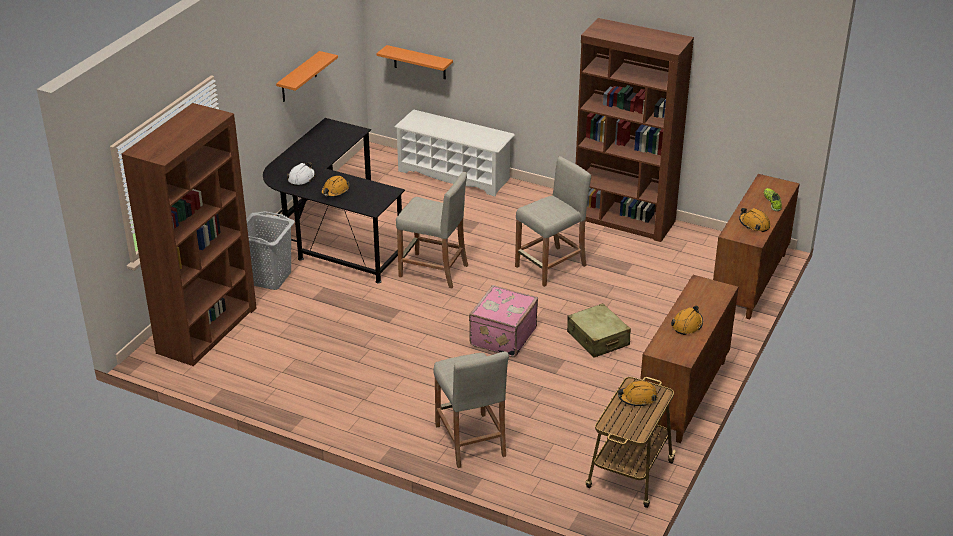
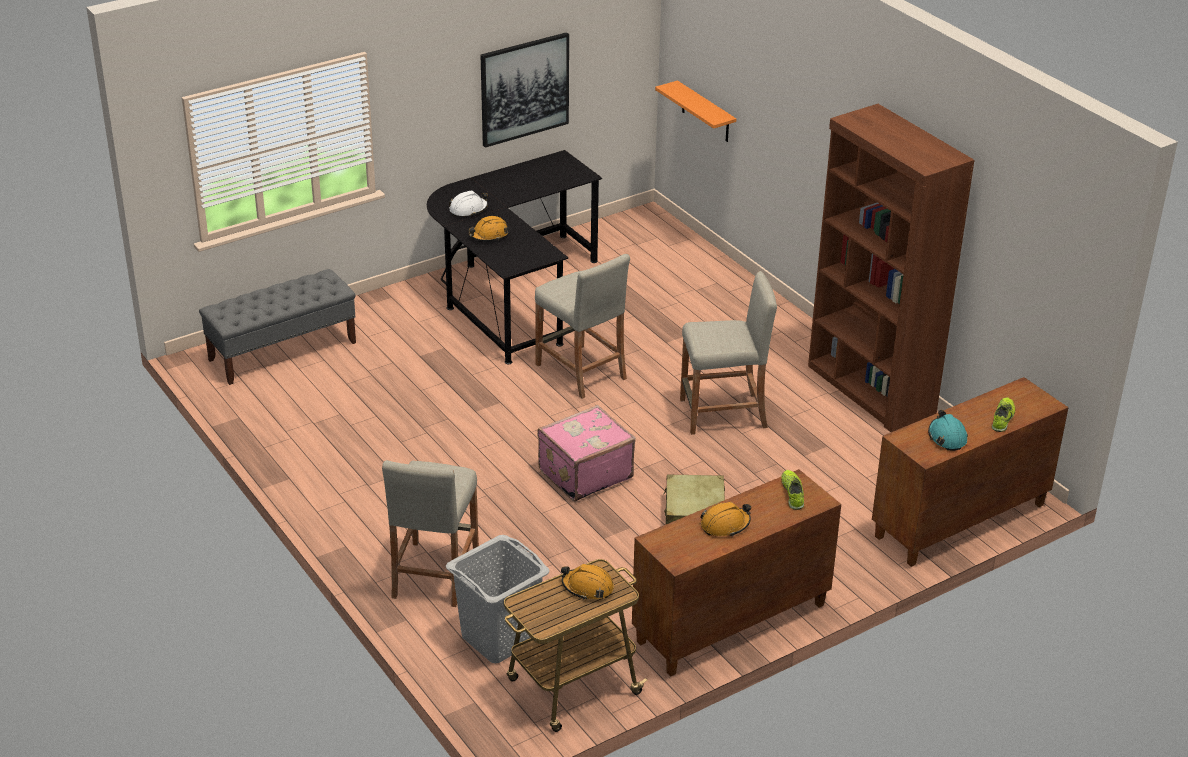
camera: 30 degrees right, 0 degrees up
(207, 330) = (283, 351): brown bookcase -> grey bench
(268, 278) = (396, 317): grey laundry basket -> grey laundry basket (498, 638)
(299, 77) = (524, 89): orange shelf -> picture
(454, 175) = (714, 270): white shoe rack -> none
(705, 290) = (792, 493): none -> shoe
(754, 224) = (947, 437): orange hard hat -> turquoise hard hat

